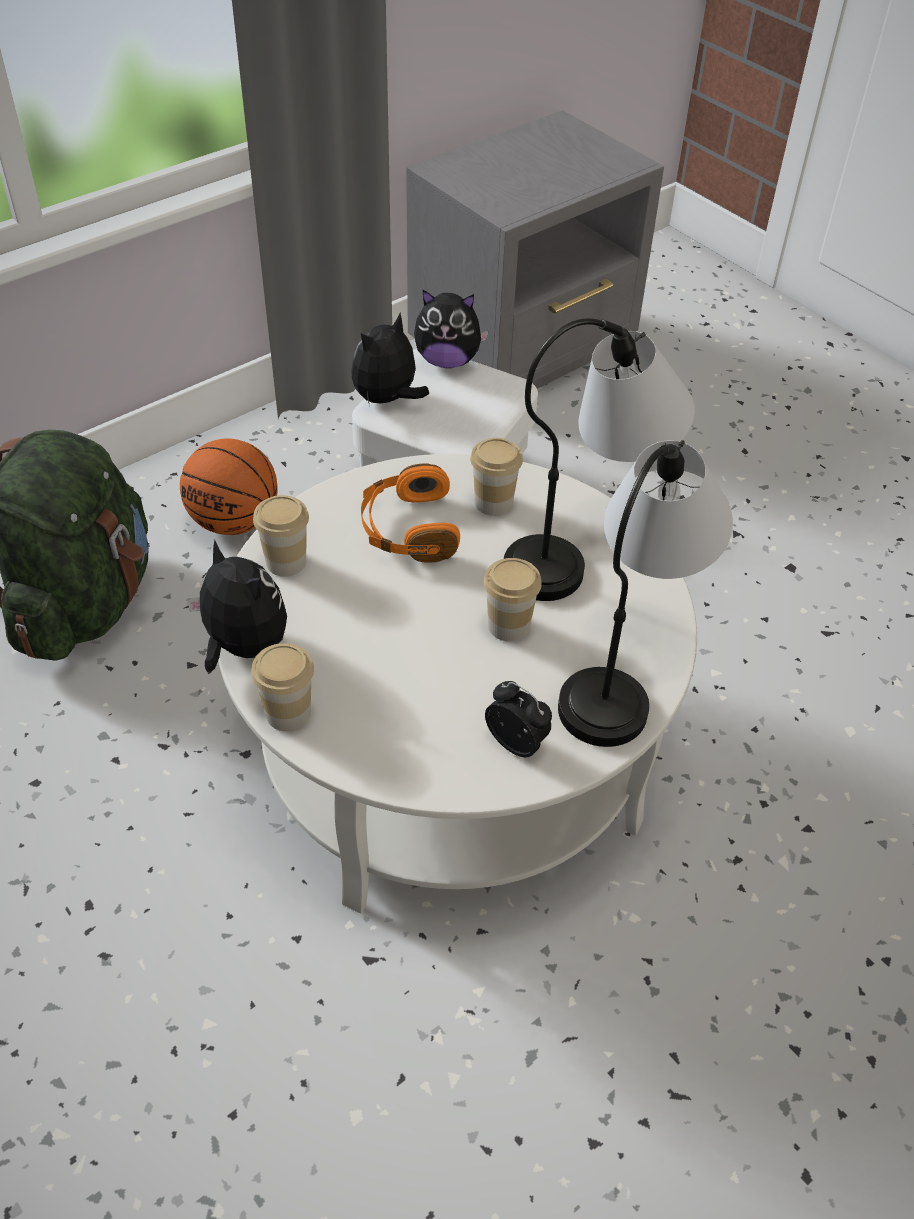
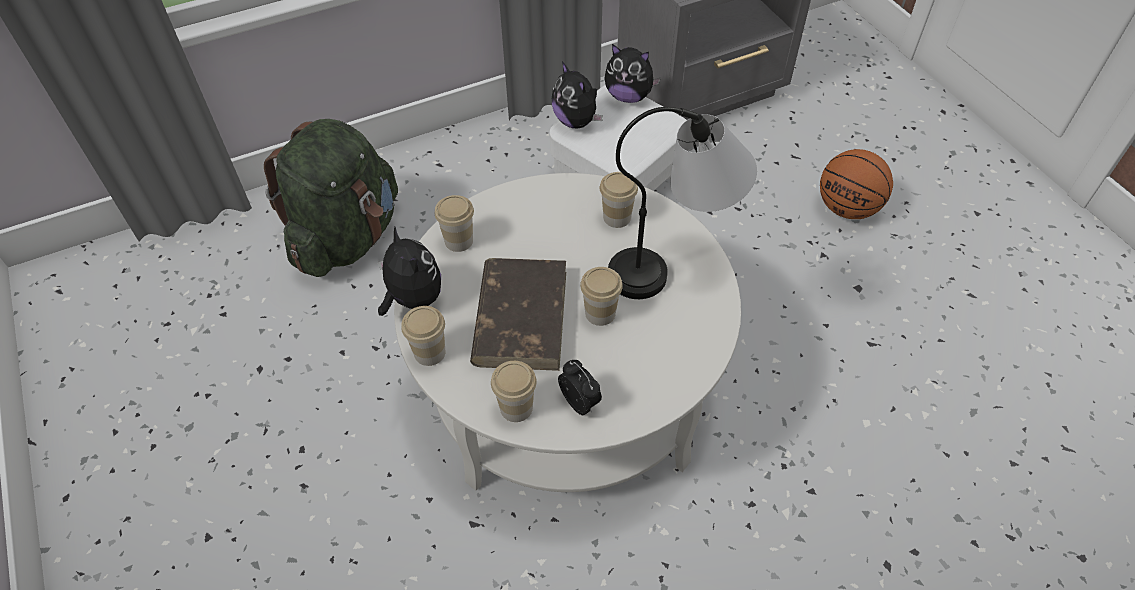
camera: 15 degrees right, 5 degrees up
(234, 521) = (461, 193): basketball -> basketball (847, 208)
(387, 400) = (576, 121): plush toy -> plush toy turned 90 degrees counterclockwise
(402, 646) = (520, 316): none -> brown book
(408, 530) = (550, 229): orange headphones -> none
(432, 765) = (516, 407): none -> cup
(628, 669) = (677, 360): table lamp -> none

